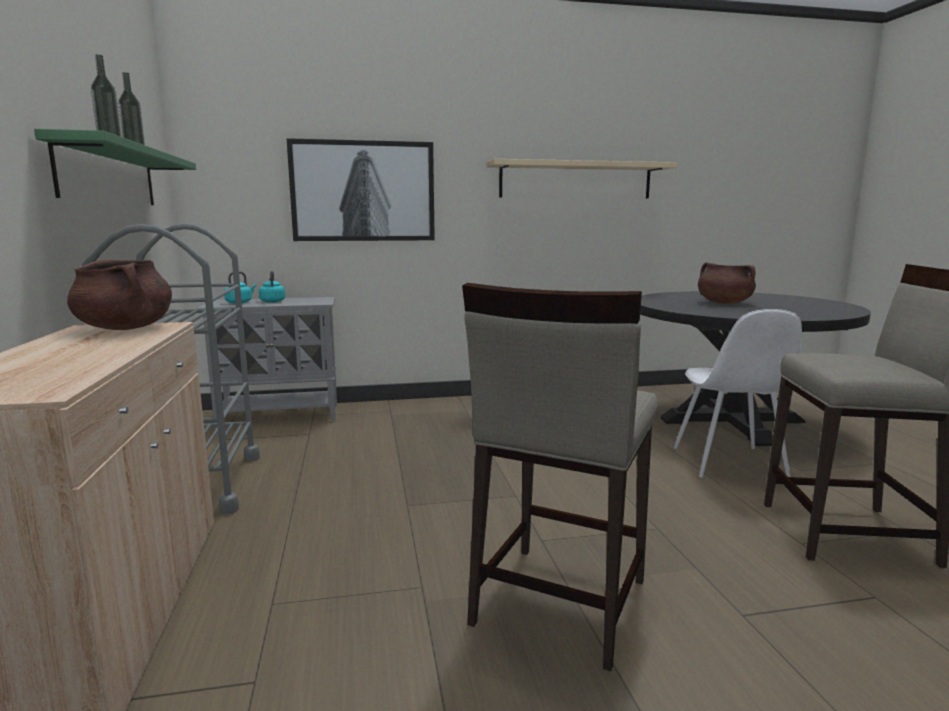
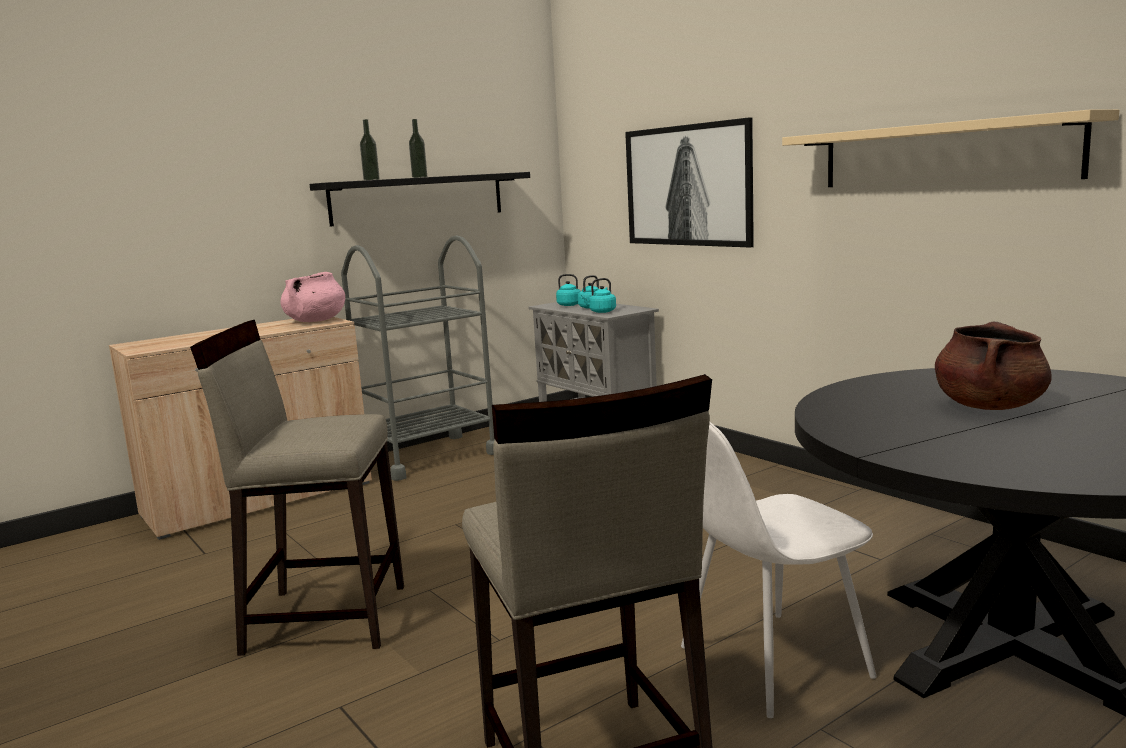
camera: 65 degrees right, 0 degrees up
(110, 176) = (418, 198): green shelf -> black shelf
(126, 328) = (315, 321): brown cooking pot -> pink cooking pot
(302, 302) = (601, 312): none -> turquoise kettle

